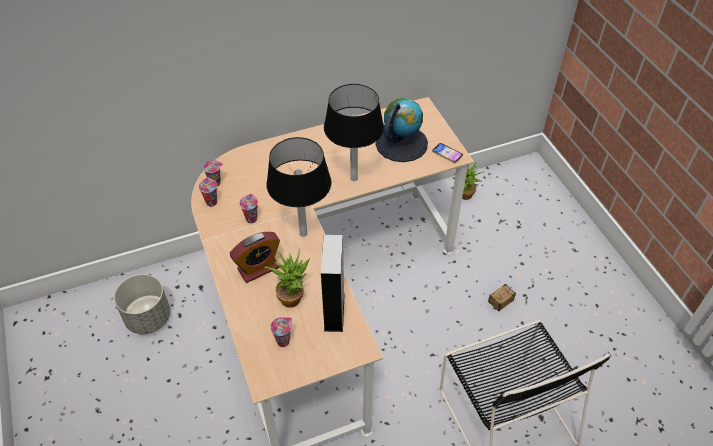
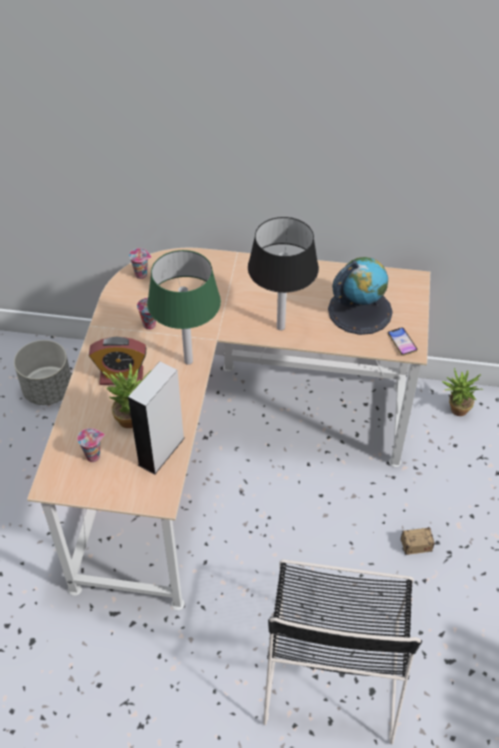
camera: 30 degrees right, 0 degrees up
(211, 202) = (124, 292): cup -> none
(303, 233) = (188, 361): black table lamp -> green table lamp

